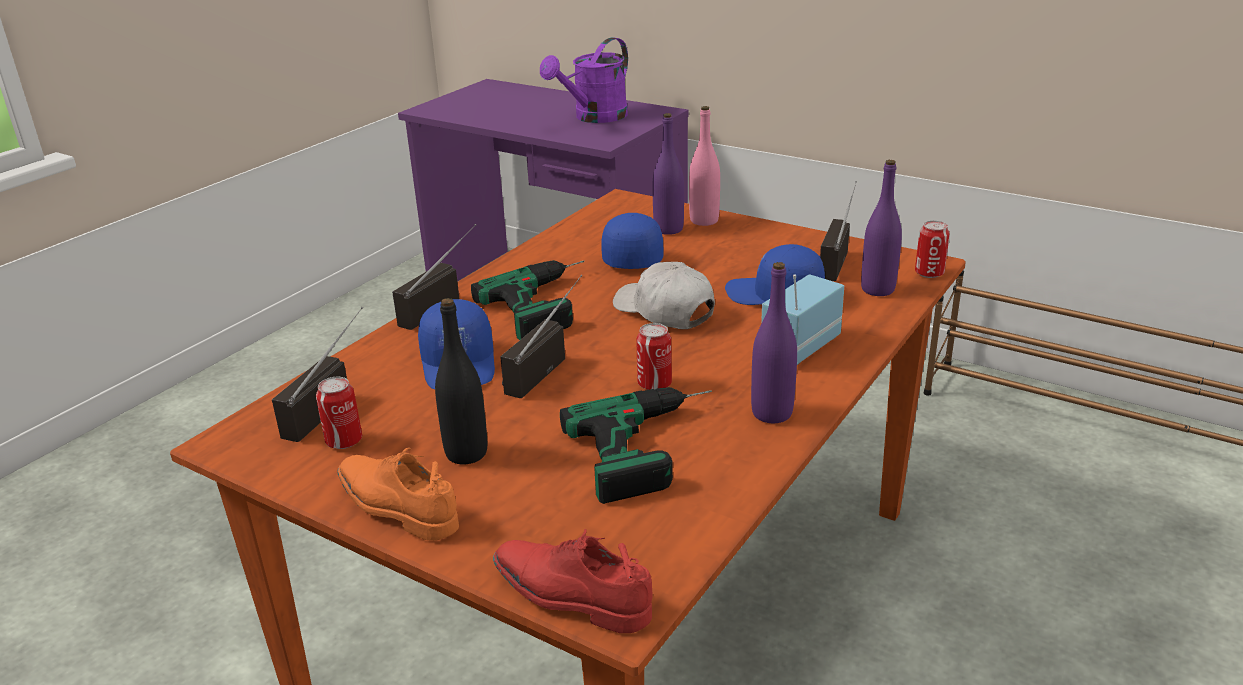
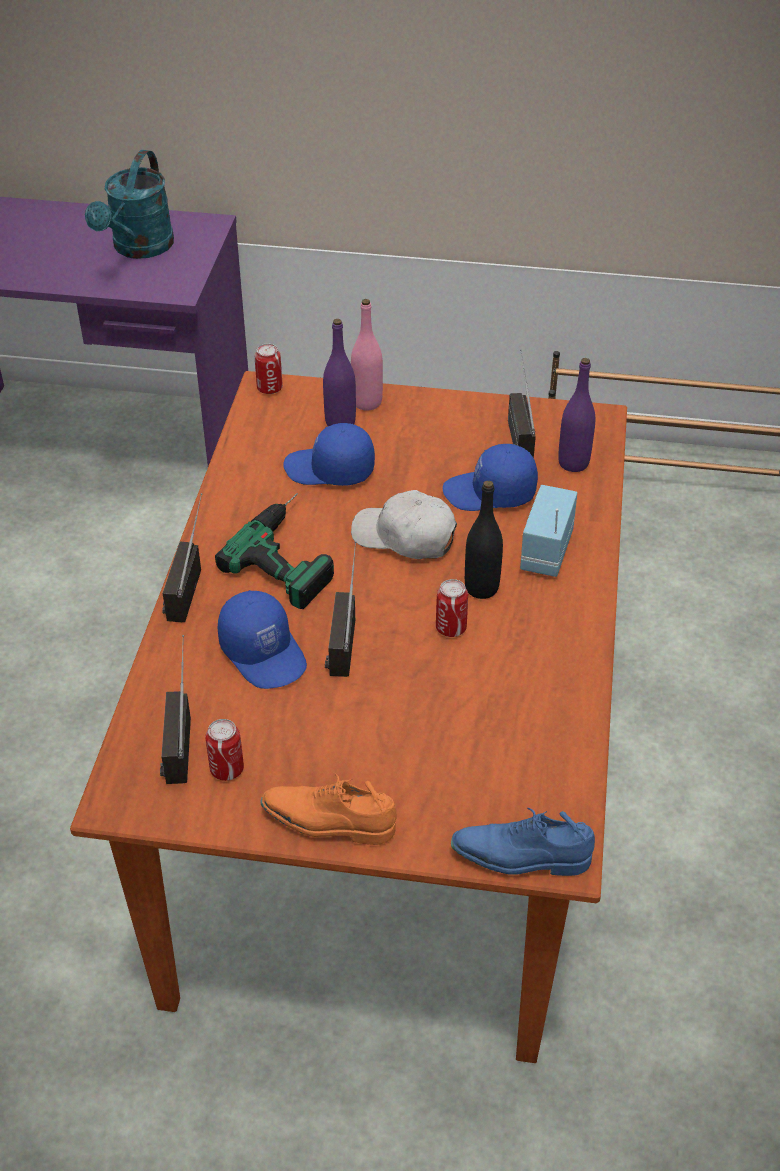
camera: 25 degrees left, 15 degrees up
(466, 453) = (344, 749): black bottle -> black bottle (481, 588)
(570, 597) = (520, 857): red shoe -> blue shoe
(594, 118) = (138, 249): purple watering can -> turquoise watering can
(632, 256) = (329, 470): blue cap -> blue cap turned 60 degrees counterclockwise
(655, 446) = (493, 695): power drill -> none
(772, 413) = (563, 633): purple bottle -> none
(929, 273) = (606, 431): can -> can (269, 388)

